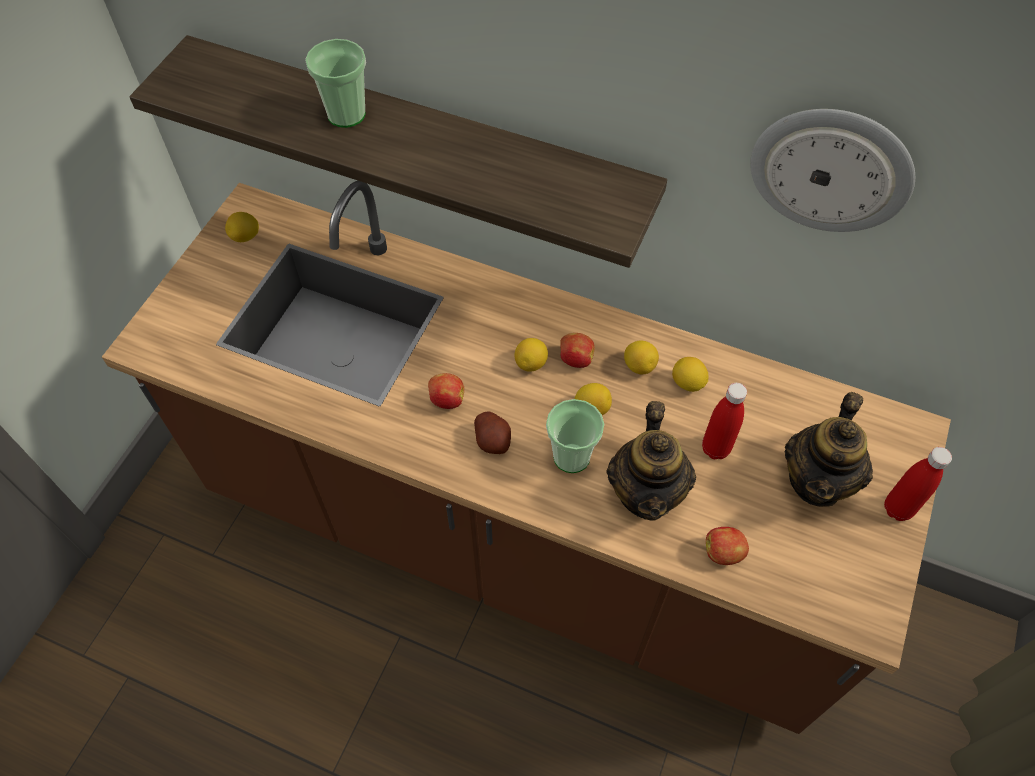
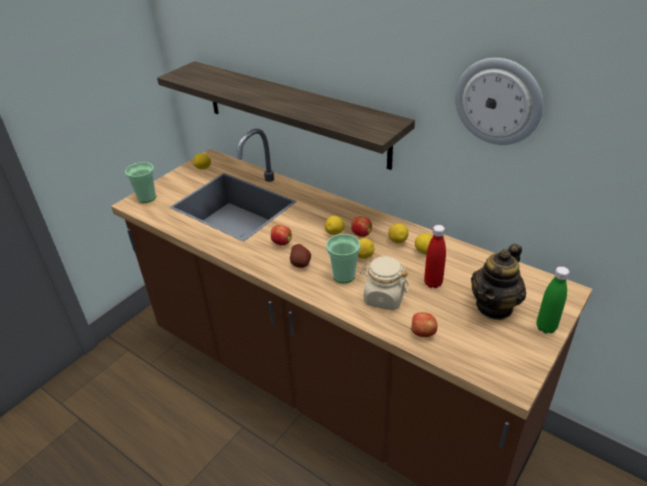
camera: 15 degrees right, 20 degrees down
(346, 114) = (256, 88): cup -> cup (147, 197)
(647, 492) = (383, 298): teapot -> beige jar
(897, 509) = (546, 327): red bottle -> green bottle

